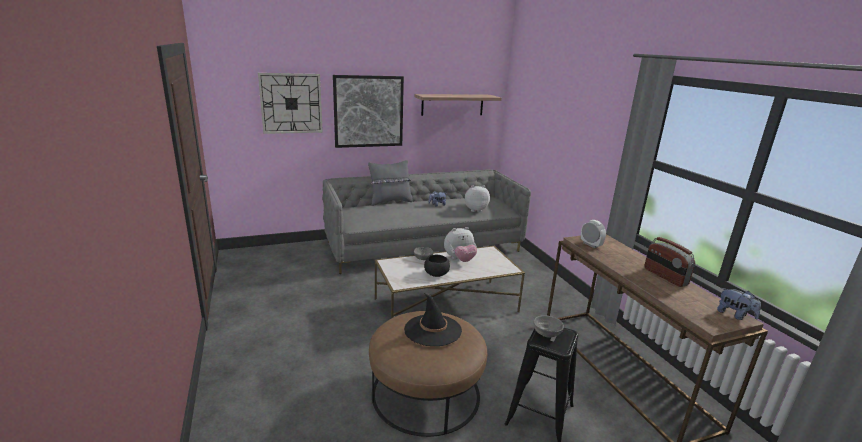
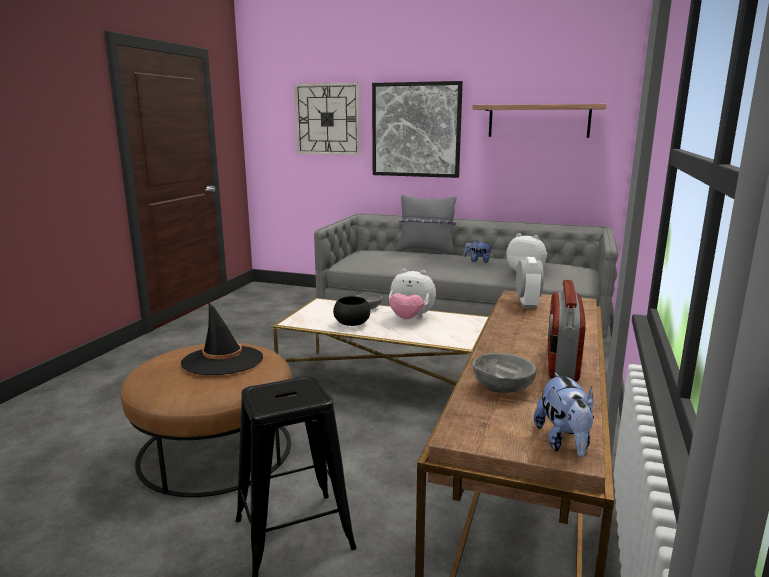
camera: 40 degrees right, 5 degrees down
(547, 333) = (286, 388): grey bowl -> grey bowl (502, 388)

